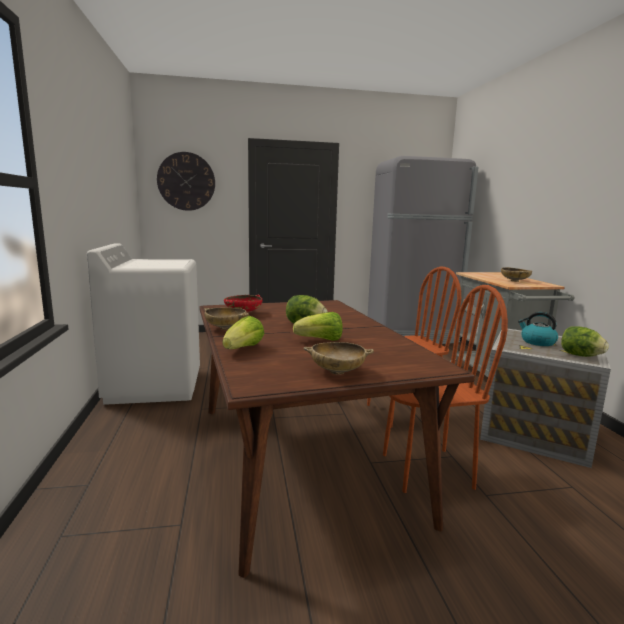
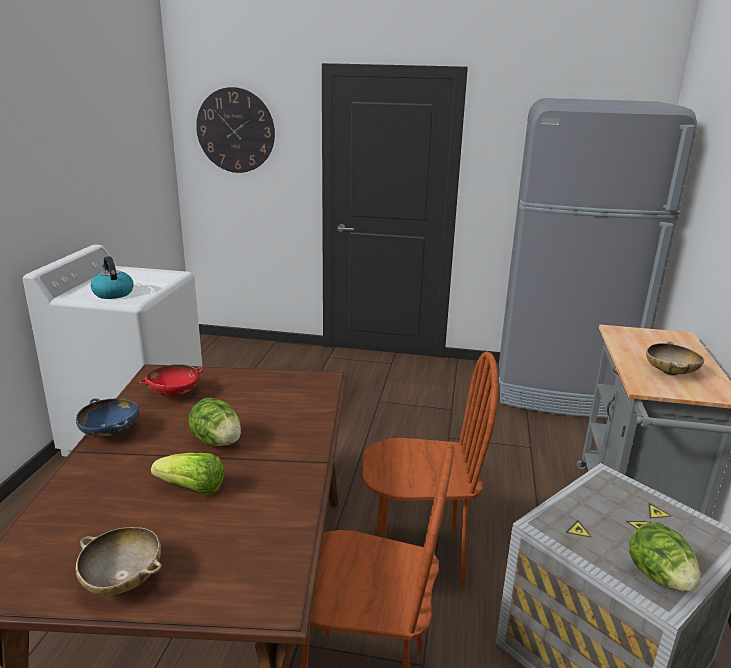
camera: 20 degrees right, 10 degrees up
(226, 328) = (111, 432): beige bowl -> blue bowl
(243, 349) = (75, 492): lettuce -> none
(537, 342) = (619, 519): kettle -> kettle (113, 293)

